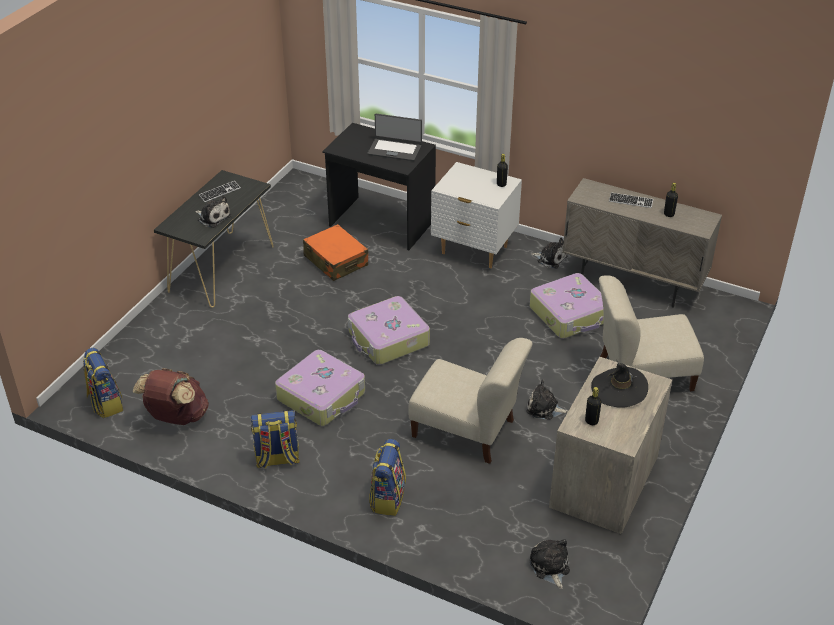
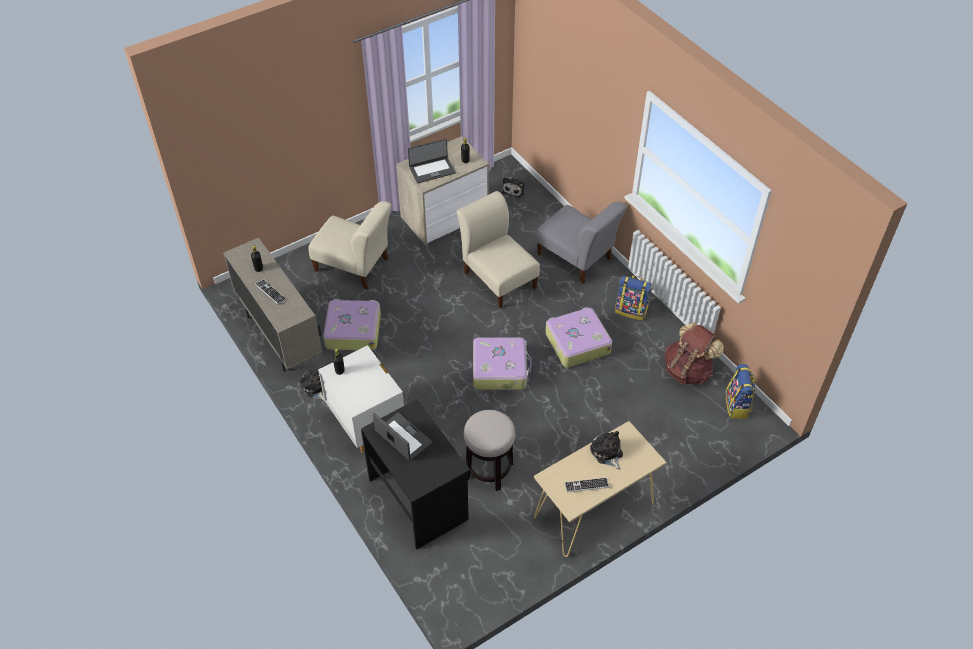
camera: 150 degrees left, 10 degrees up
(222, 268) = (593, 510): black console table -> beige console table
(336, 261) = (489, 470): orange suitcase -> stool
(387, 498) = (576, 258): backpack -> grey chair
(544, 408) = (438, 271): plush toy -> none
(619, 389) = (432, 170): black hat -> laptop

